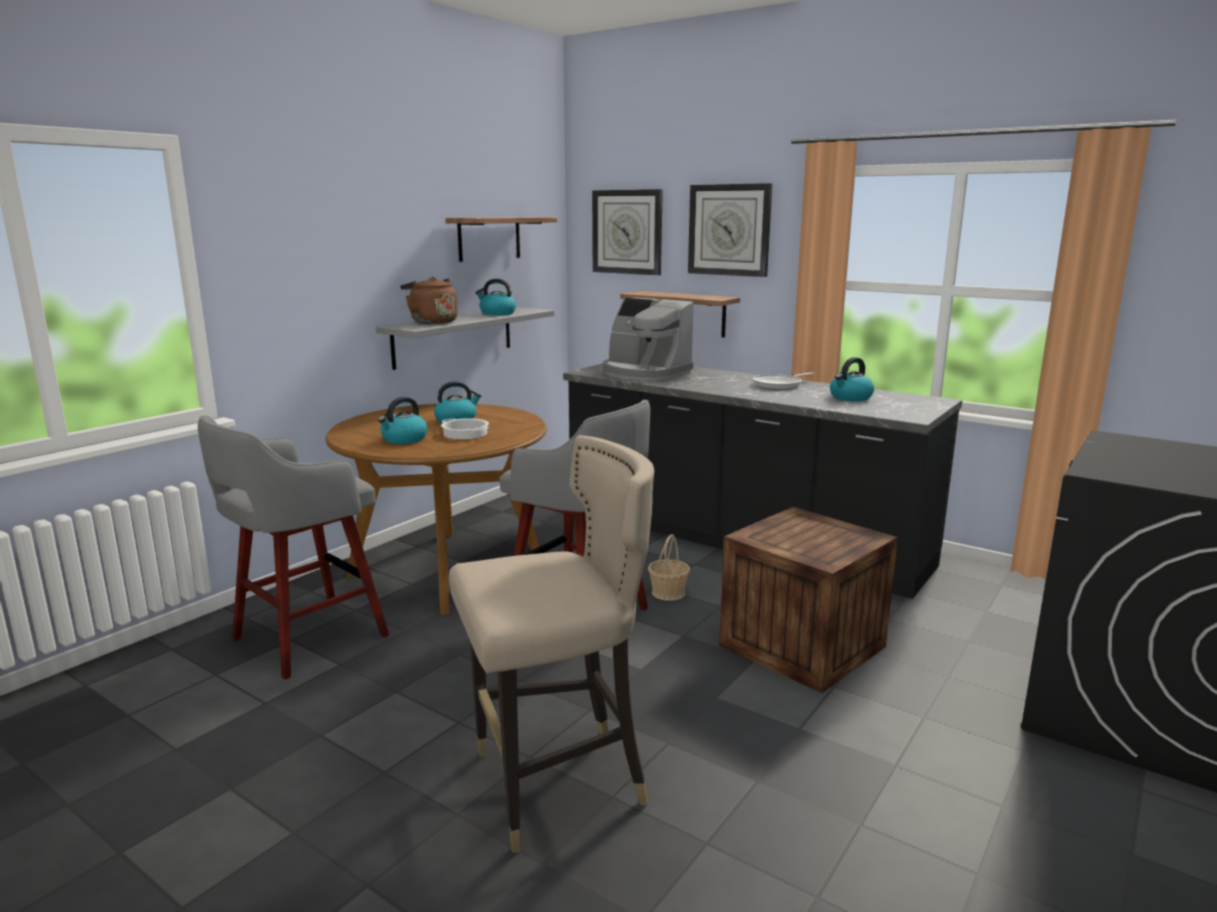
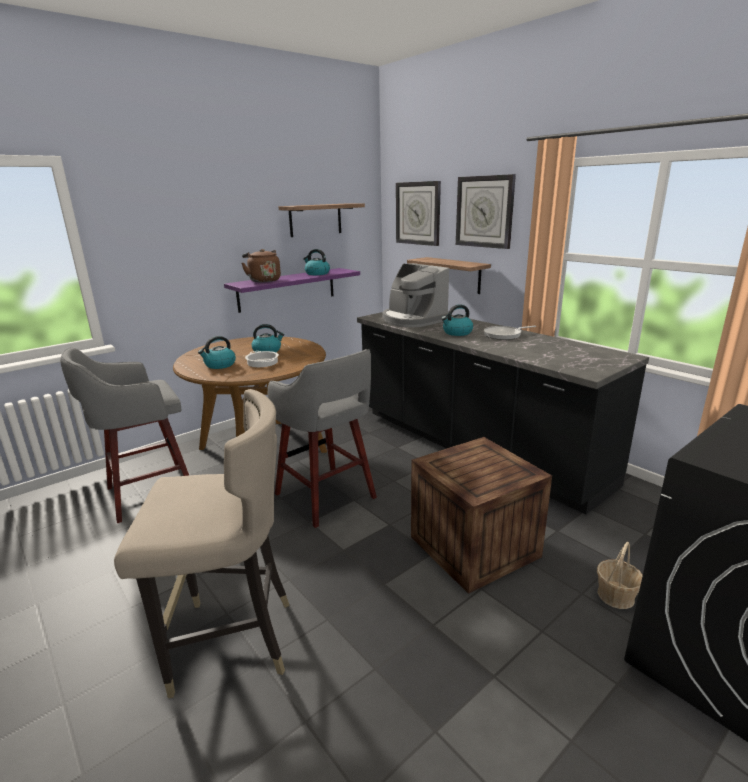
camera: 15 degrees right, 5 degrees up
(453, 336) = (287, 289): grey shelf -> purple shelf
(668, 592) = (398, 486): basket -> basket (616, 595)
(850, 397) = (552, 350): kettle -> kettle (457, 333)

